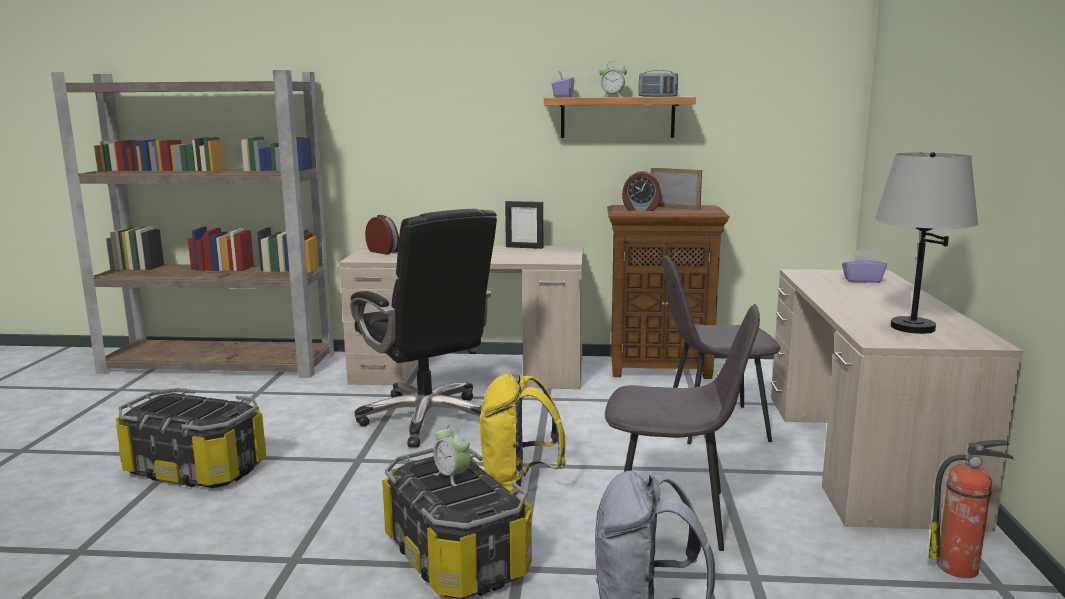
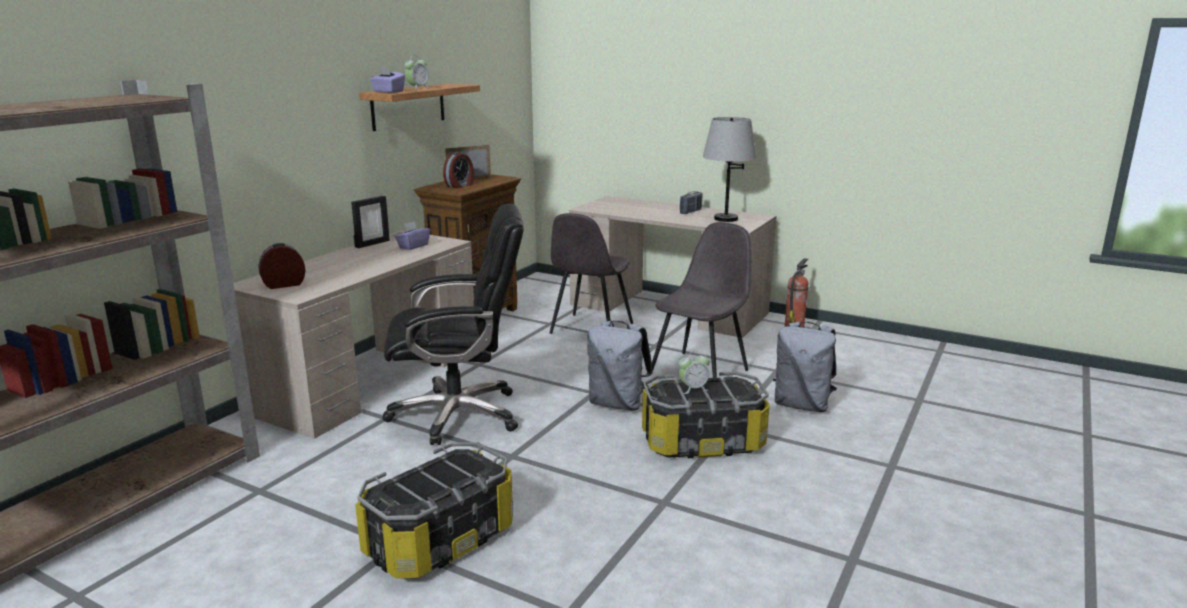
camera: 65 degrees left, 5 degrees up
(518, 484) = (618, 404): yellow backpack -> grey backpack
(657, 96) = (445, 85): radio -> radio (690, 212)
(862, 280) = (622, 204): purple tissue box -> purple tissue box (413, 246)

